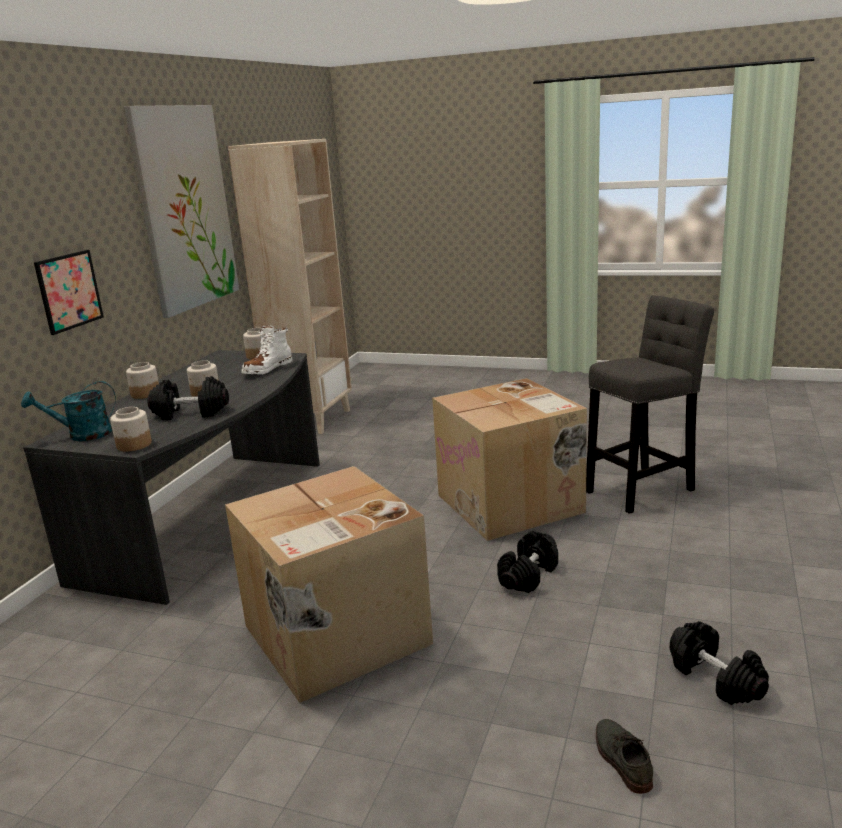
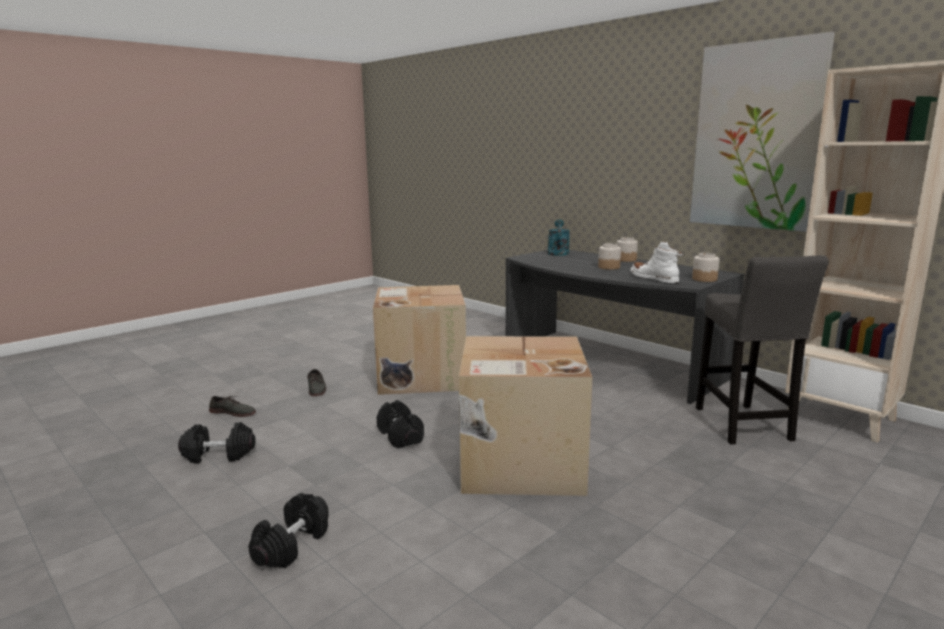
camera: 115 degrees right, 5 degrees down
(69, 291) = (614, 176): picture -> none
(134, 445) = (525, 257): jar -> none
(190, 413) = (566, 264): black dumbbell -> black dumbbell (292, 545)
(459, 718) = (317, 388): none -> grey shoe
(643, 489) = (471, 552): grey stool -> grey stool (743, 426)

